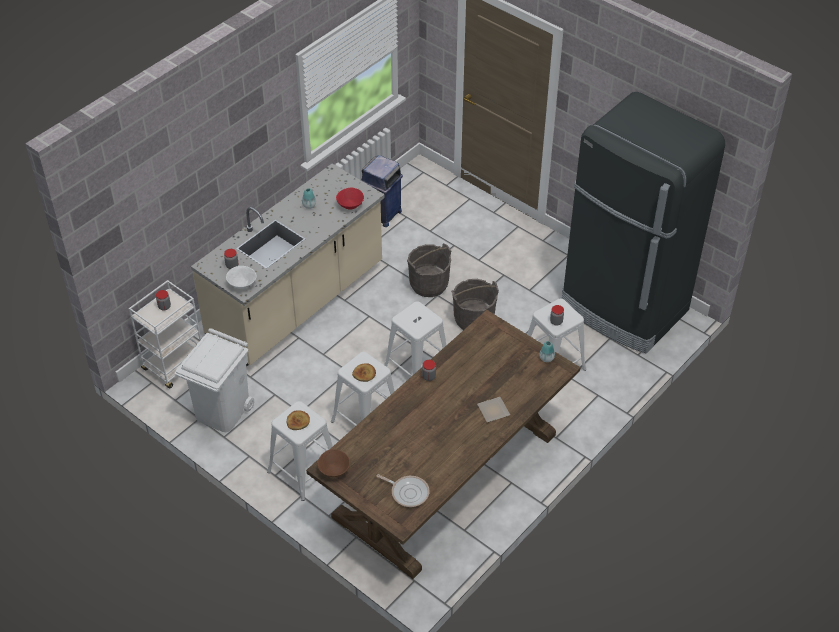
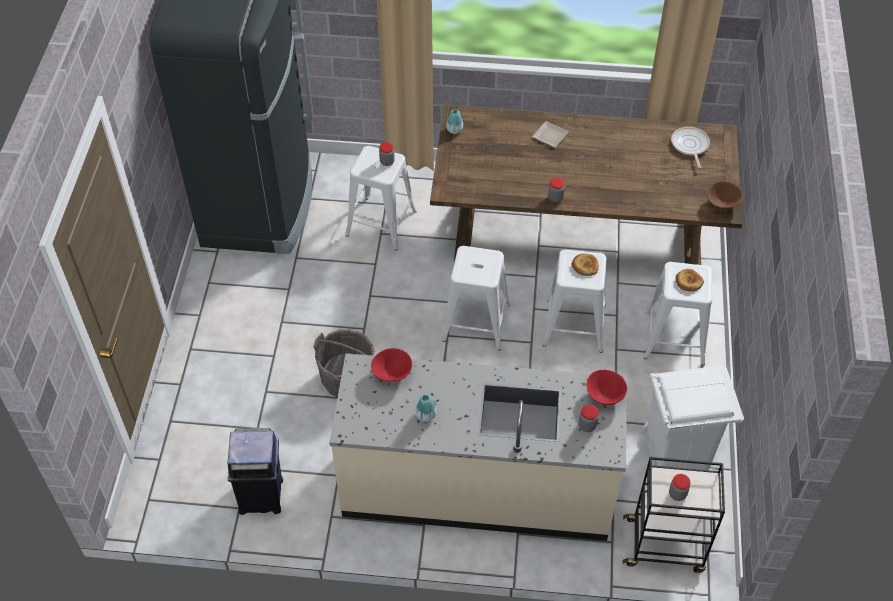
camera: 125 degrees left, 5 degrees up
(175, 365) = (665, 545): white cart -> black cart
(242, 284) = (604, 395): white bowl -> red bowl
(473, 319) = (368, 313): grey bucket -> none

